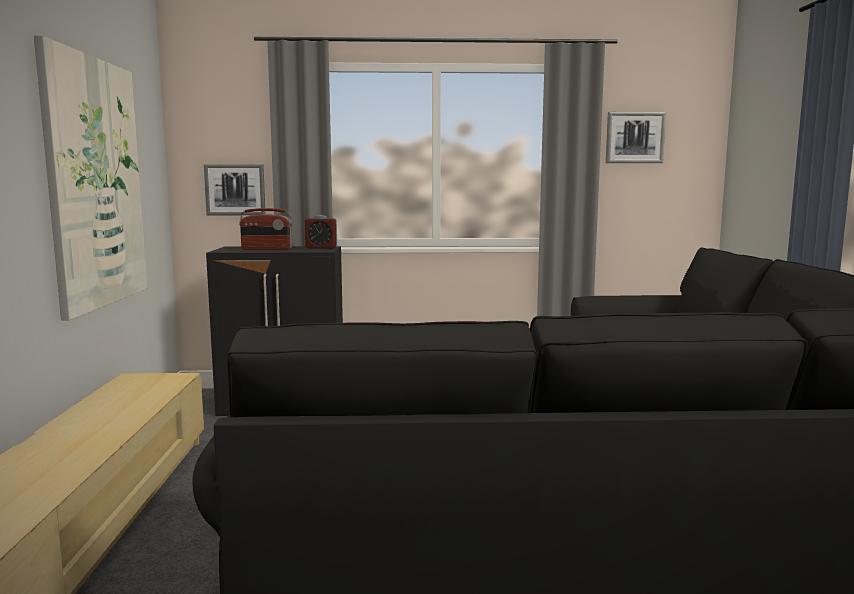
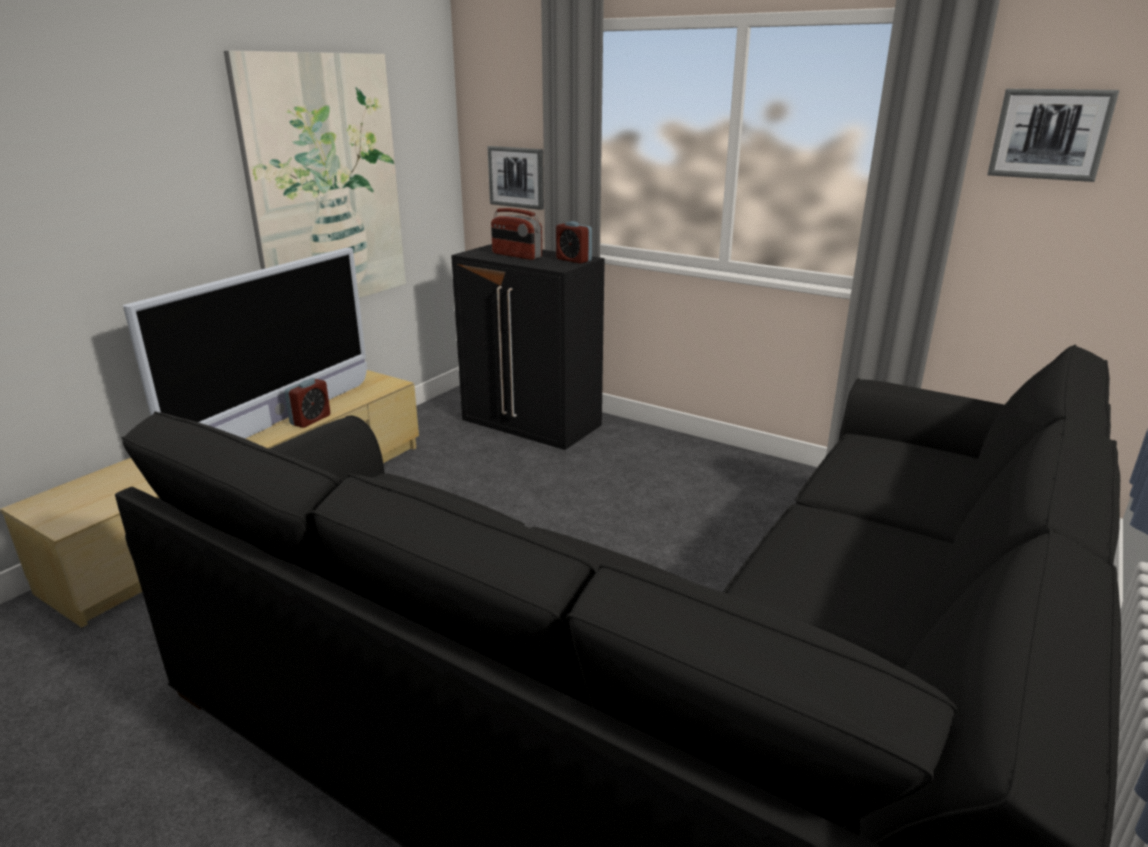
camera: 35 degrees right, 15 degrees up
(105, 420) = (279, 421): none -> television
(140, 413) = (310, 420): none -> alarm clock

